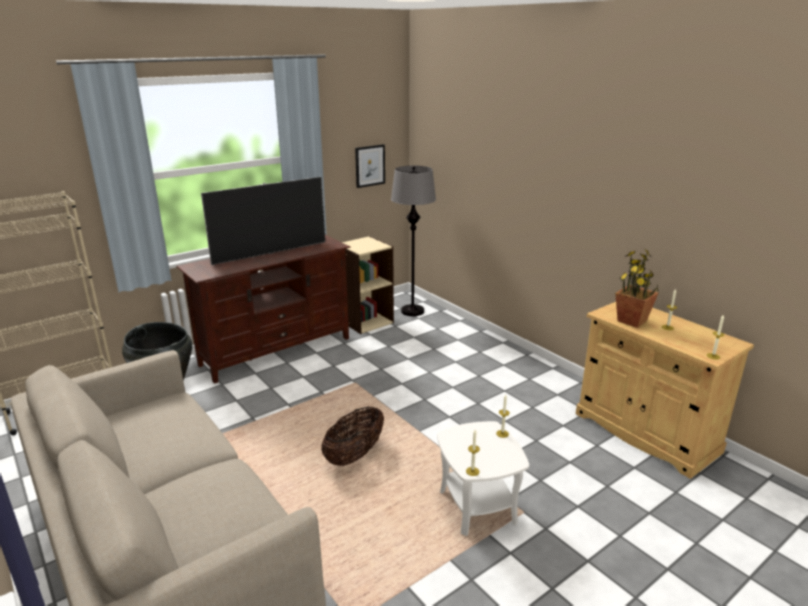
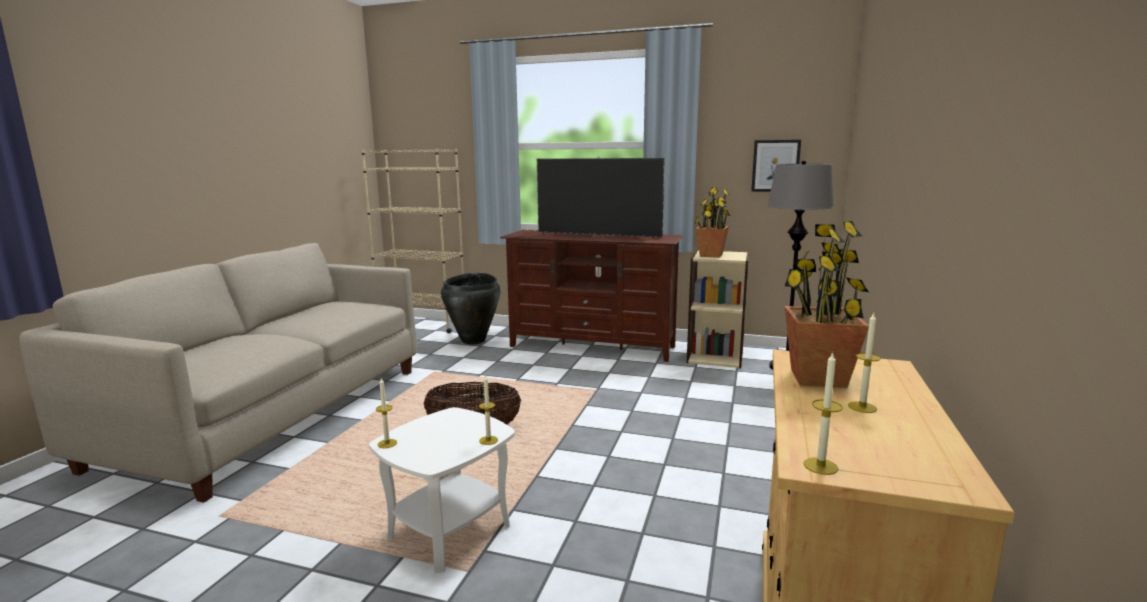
camera: 55 degrees right, 10 degrees down
(360, 247) = (710, 255): none -> potted plant

